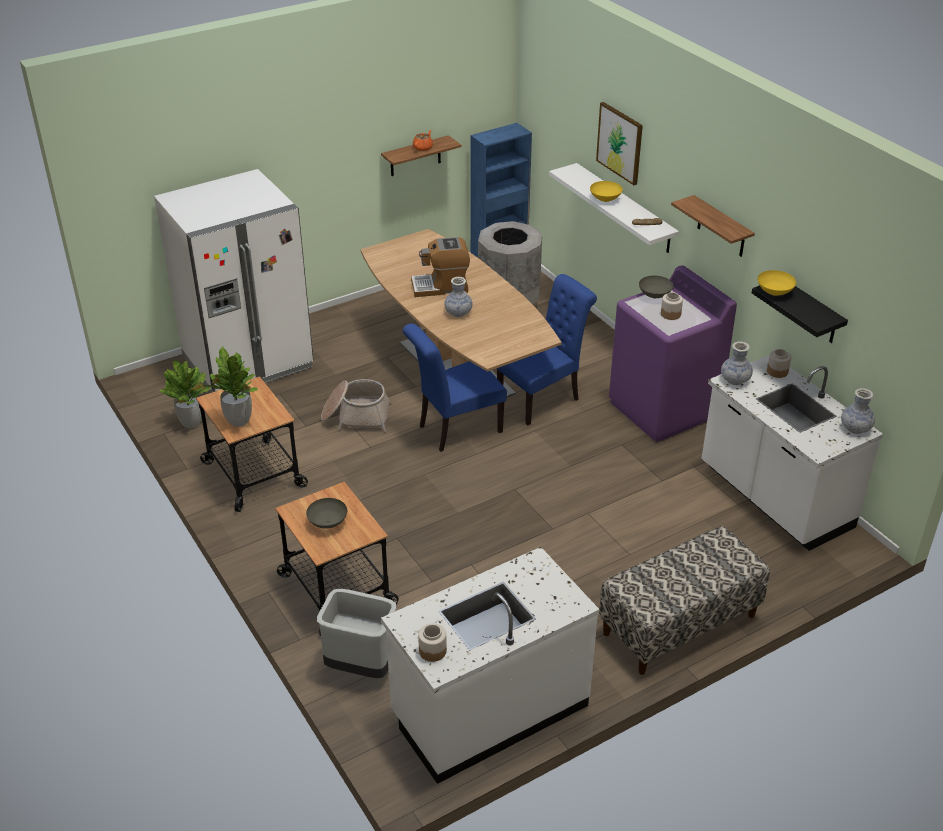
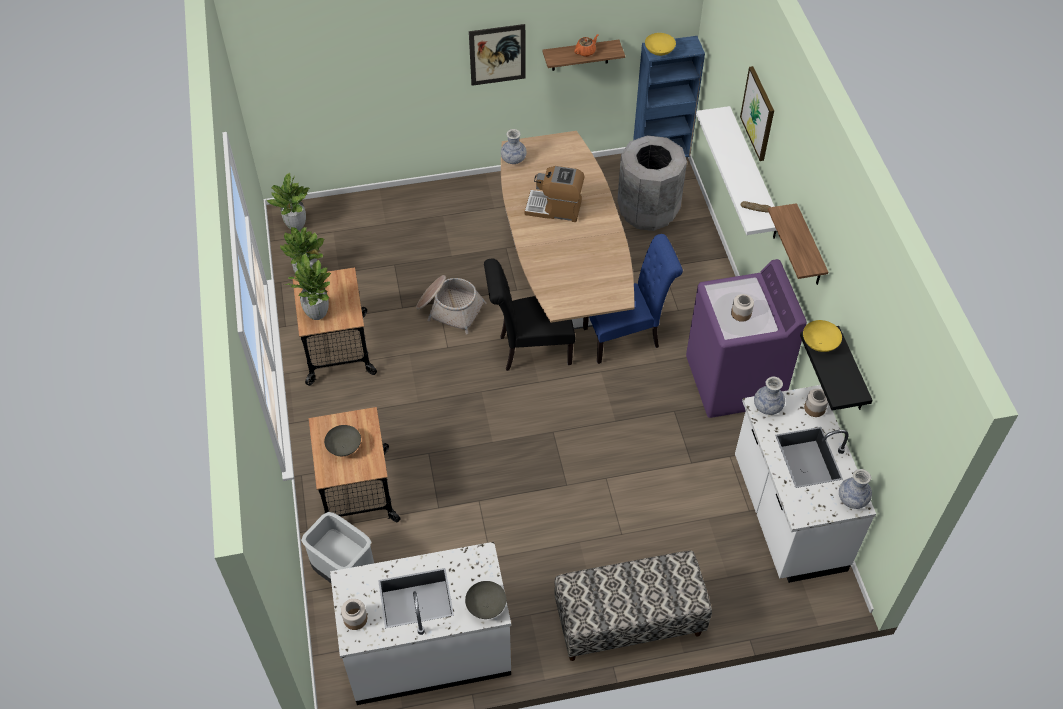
camera: 20 degrees right, 15 degrees up
(158, 384) = (296, 225): none -> potted plant
(248, 362) = (381, 221): white fridge -> none
(340, 163) = (497, 54): none -> picture
(455, 430) = (530, 350): blue chair -> black chair
(458, 313) = (555, 245): vase -> vase (513, 159)
(605, 199) = (732, 164): yellow bowl -> yellow bowl (659, 51)
(655, 295) = (738, 285): grey bowl -> grey bowl (486, 605)

